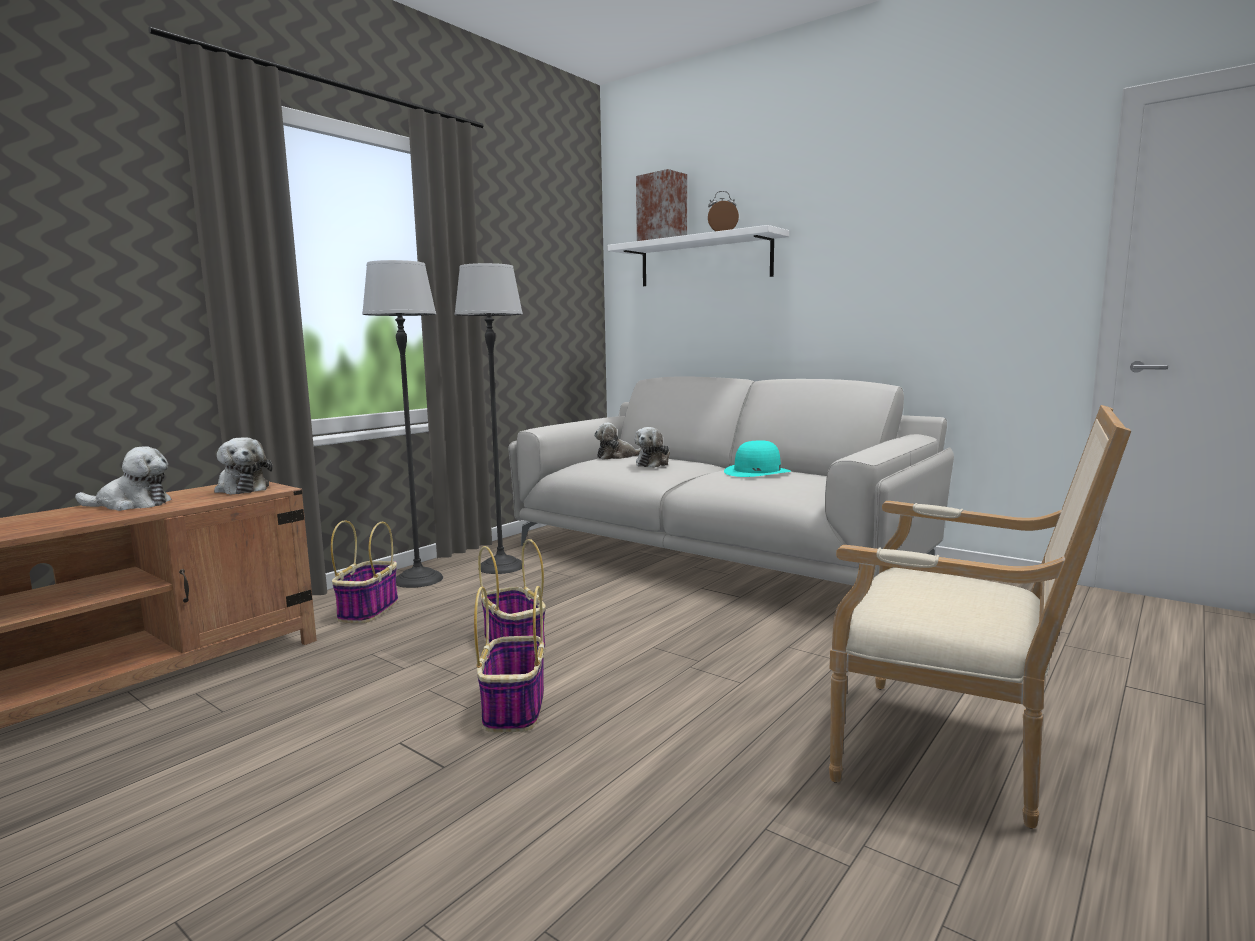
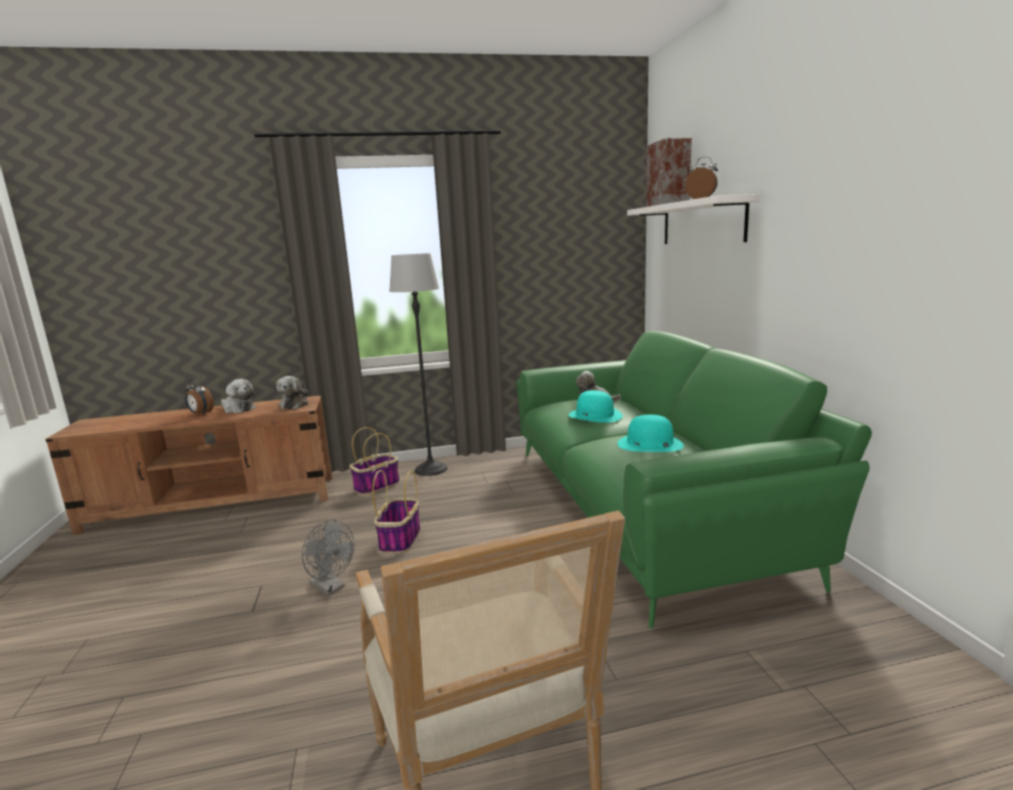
camera: 40 degrees right, 5 degrees up
(58, 518) = (200, 414): none -> alarm clock
(501, 566) = (487, 471): floor lamp -> none
(514, 707) = (331, 587): basket -> grey fan
(653, 463) = (595, 415): plush toy -> turquoise hat
(717, 555) = (645, 505): grey sofa -> green sofa

